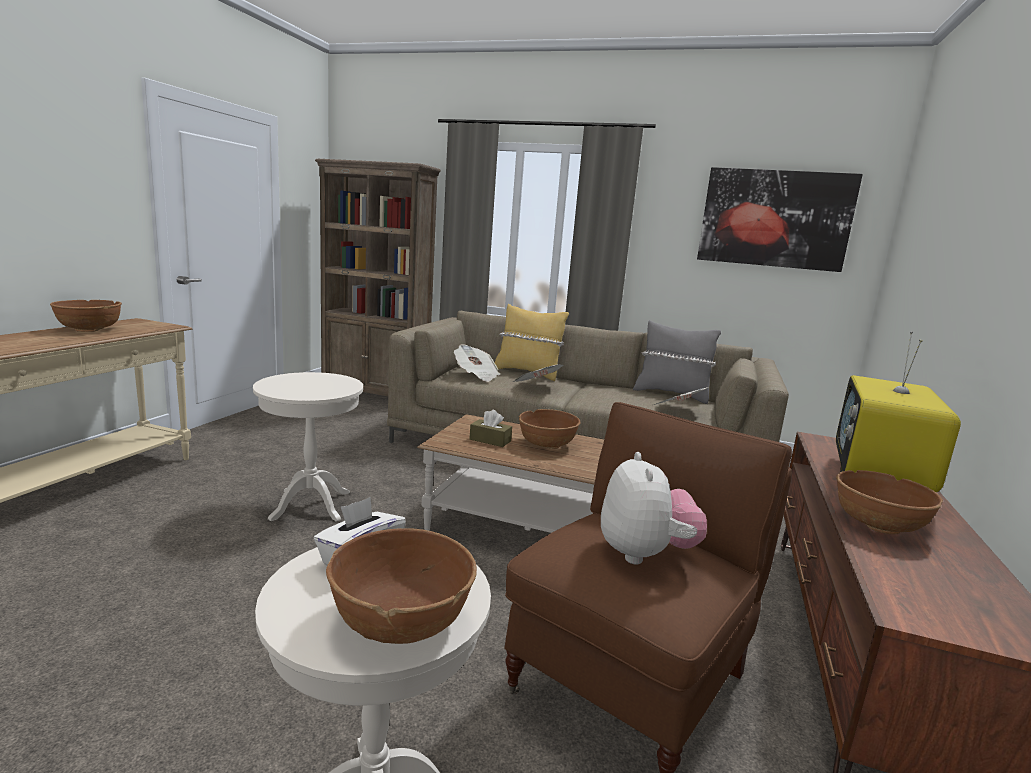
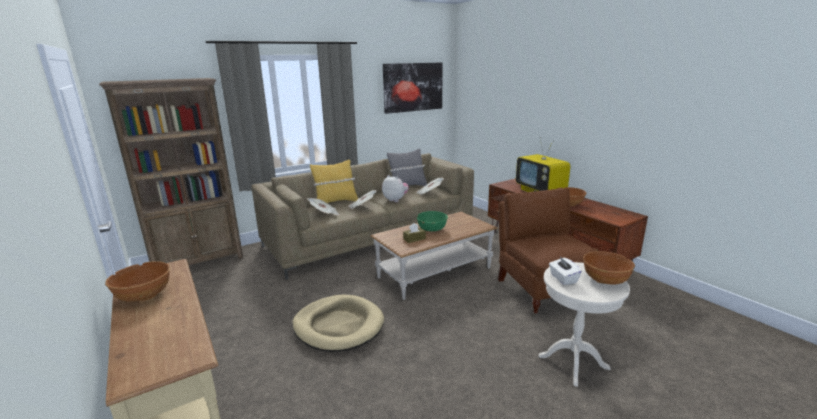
camera: 50 degrees left, 5 degrees up
(311, 505) = (338, 326): white side table -> beige dog bed
(546, 444) = (432, 229): brown bowl -> green bowl
(644, 554) = (561, 241): plush toy -> plush toy (395, 200)

